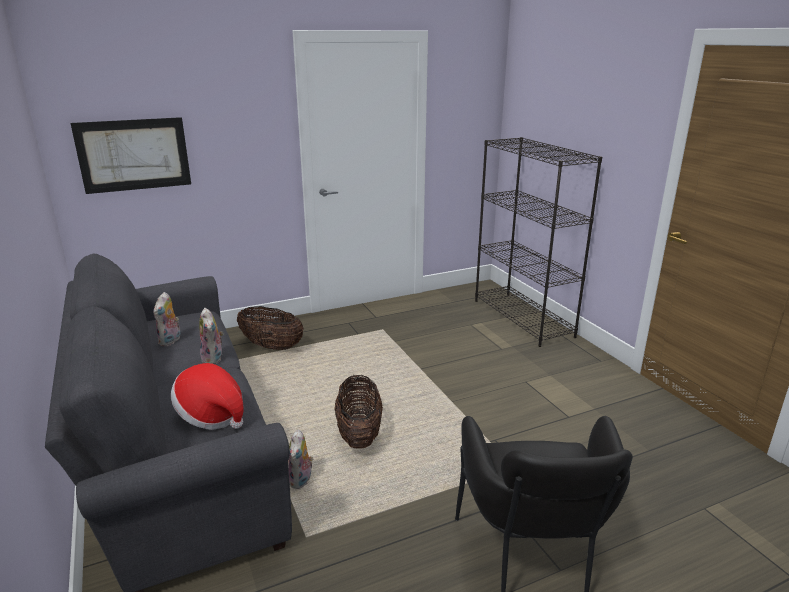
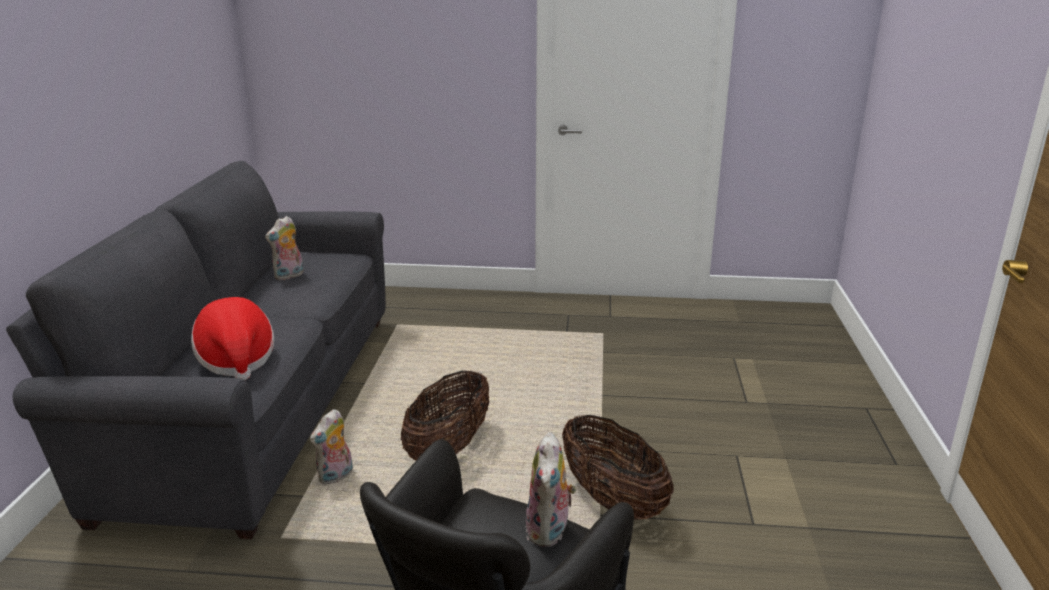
camera: 30 degrees right, 0 degrees up
(134, 155) = (332, 56): picture -> none
(214, 359) = (306, 304): plush toy -> plush toy (550, 531)
(271, 346) = (451, 320): basket -> basket (612, 500)
(523, 318) = (826, 369): black bookcase -> none

